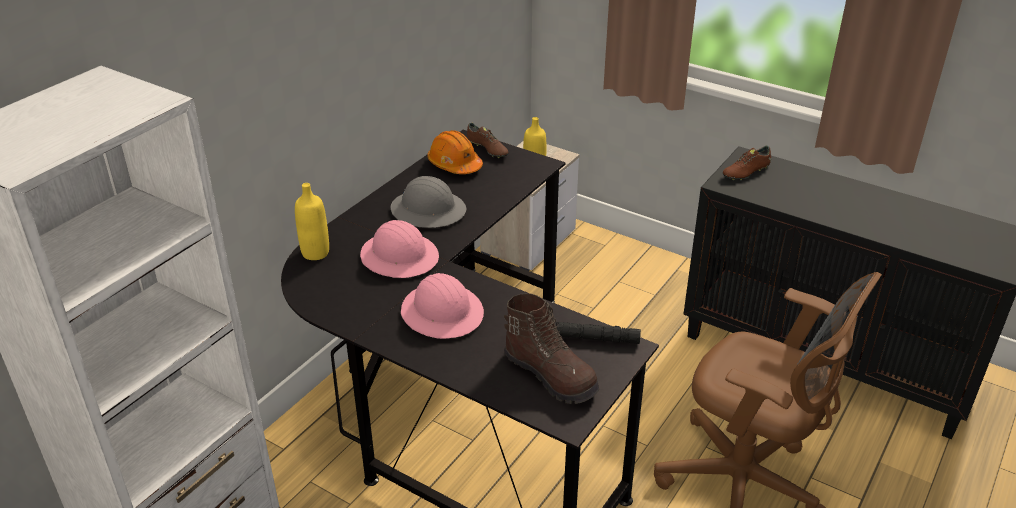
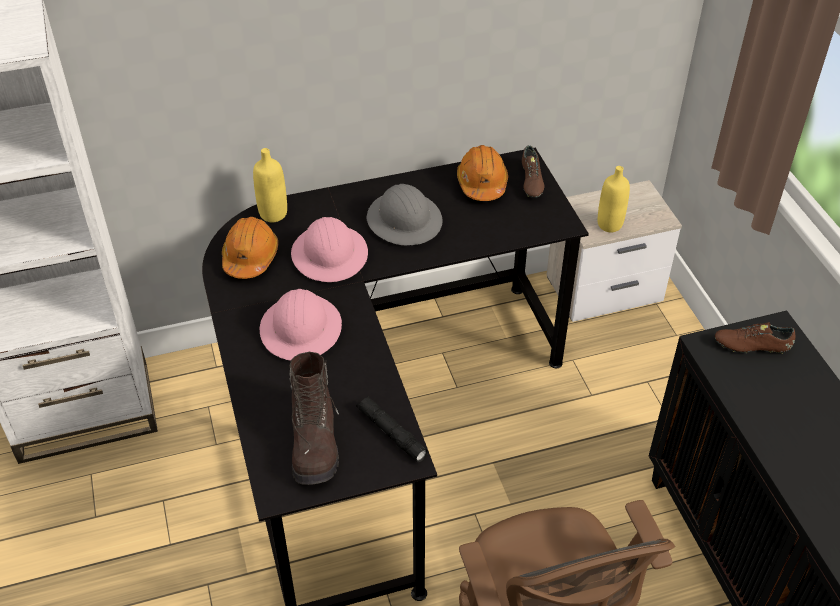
camera: 40 degrees right, 10 degrees up
(335, 289) = (250, 257): none -> orange hard hat

